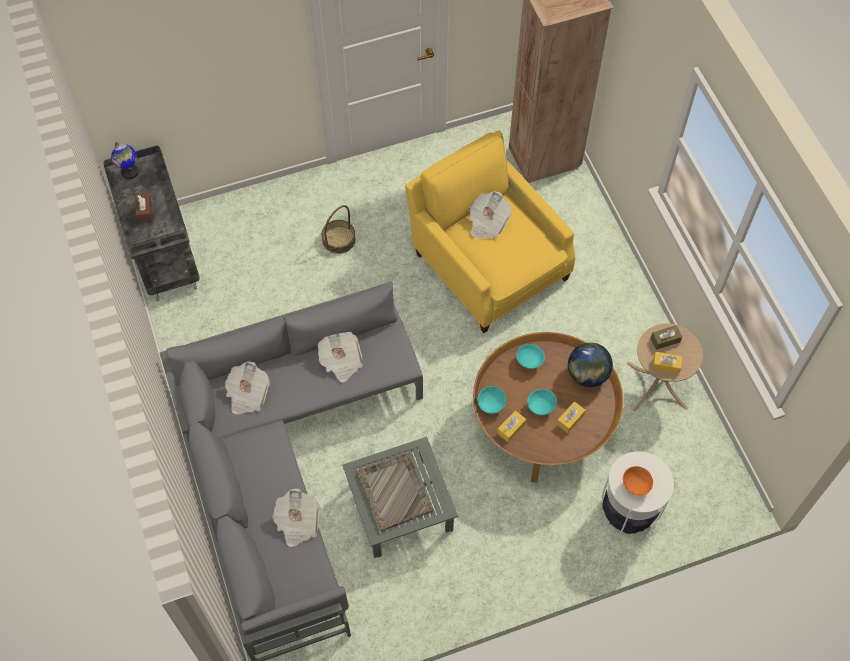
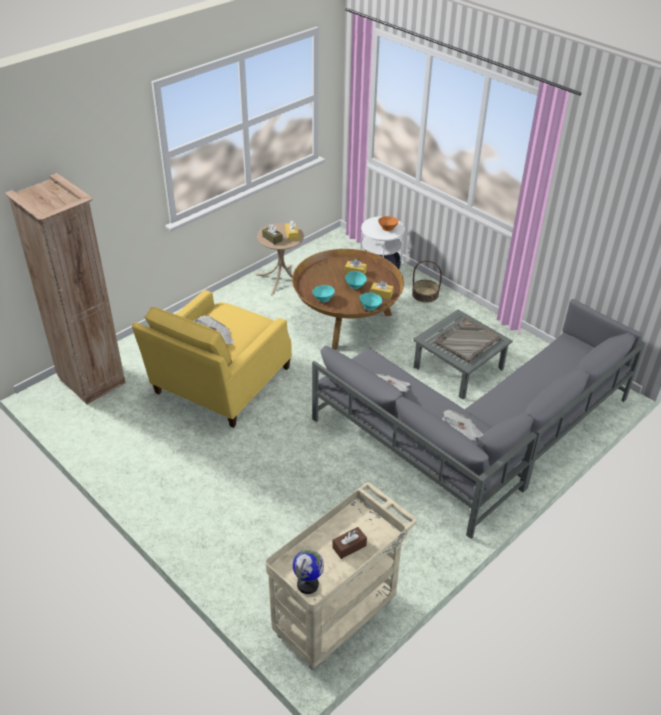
camera: 115 degrees left, 20 degrees down
(166, 261) = (339, 616): black cart -> beige cart
(297, 523) = (535, 369): newspaper -> none
(338, 239) = (243, 485): basket -> basket (425, 294)
(587, 375) = (316, 273): globe -> none

